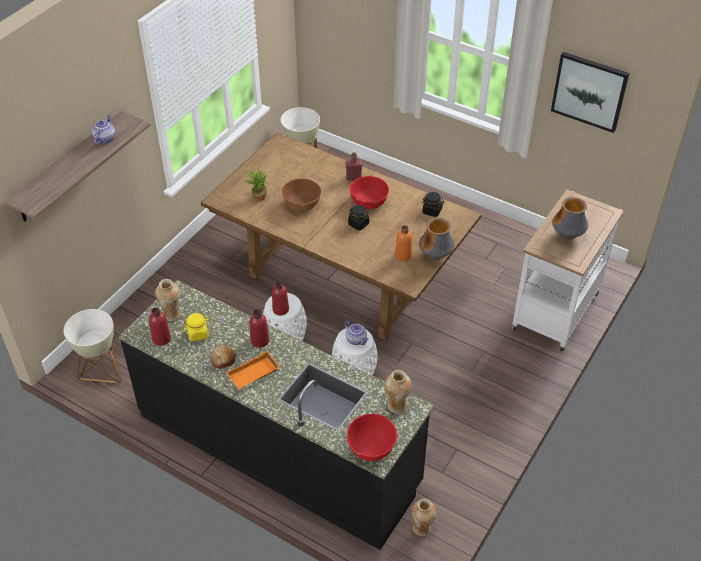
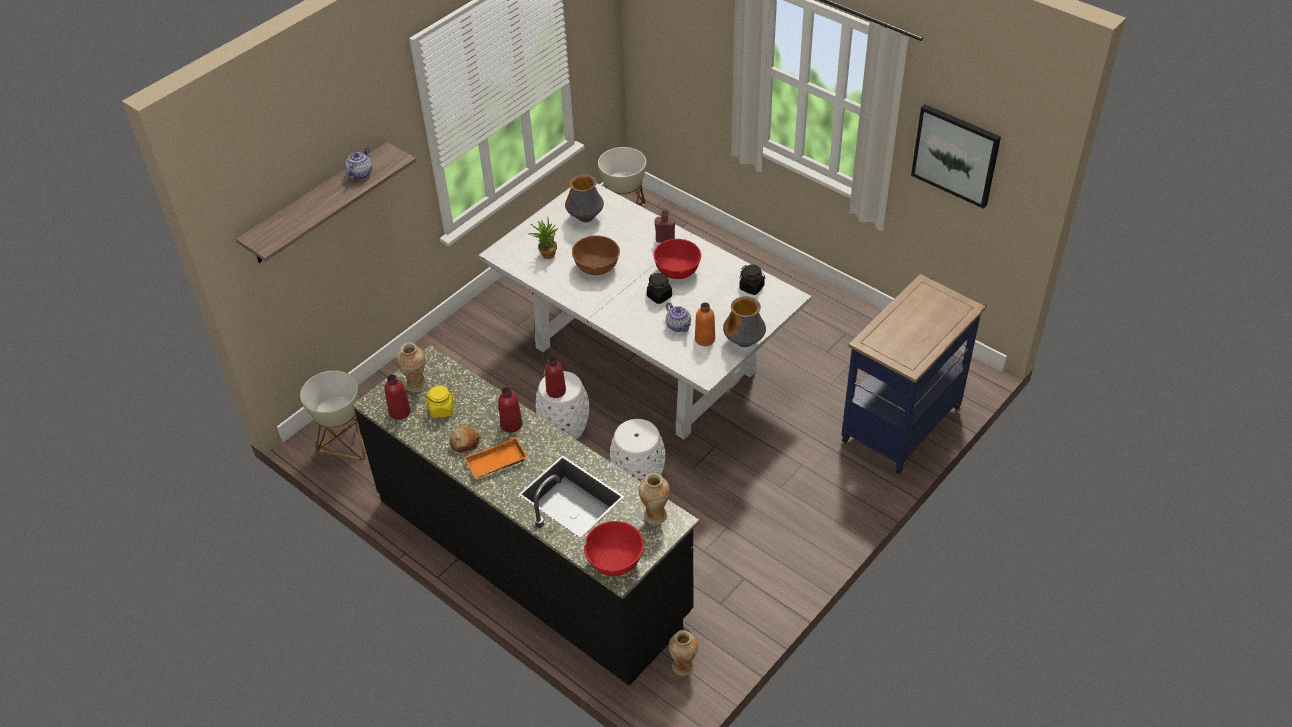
camera: 10 degrees right, 0 degrees up
(342, 278) = (646, 360): brown dining table -> white dining table
(356, 339) = (639, 435): teapot -> teapot (679, 326)
(557, 309) = (904, 422): white cart -> blue cart
(567, 236) = (907, 331): vase -> vase (585, 218)

